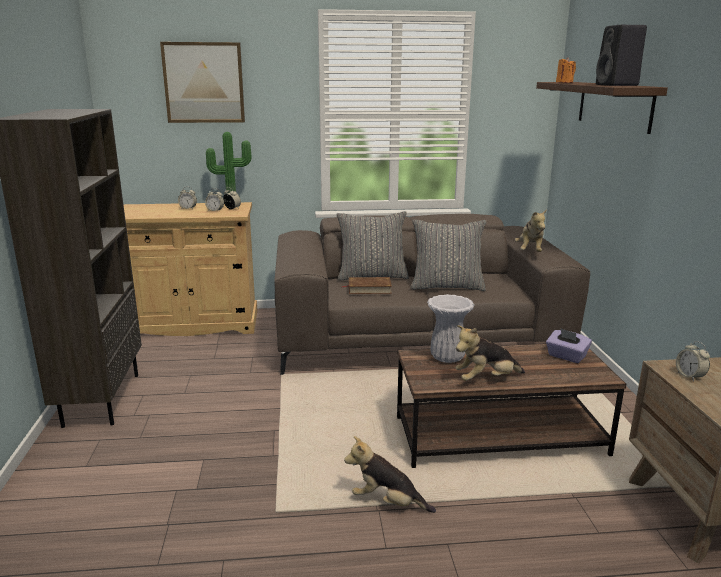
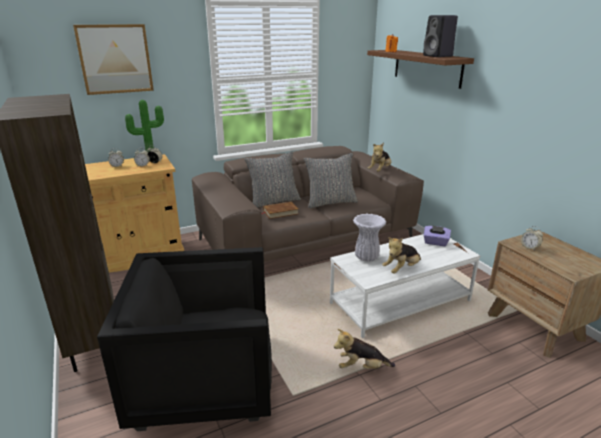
camera: 20 degrees left, 5 degrees up
(187, 469) = (206, 380): none -> black armchair
(499, 435) = (400, 301): brown coffee table -> white coffee table
(530, 251) = (380, 171): plush toy -> plush toy turned 45 degrees clockwise

